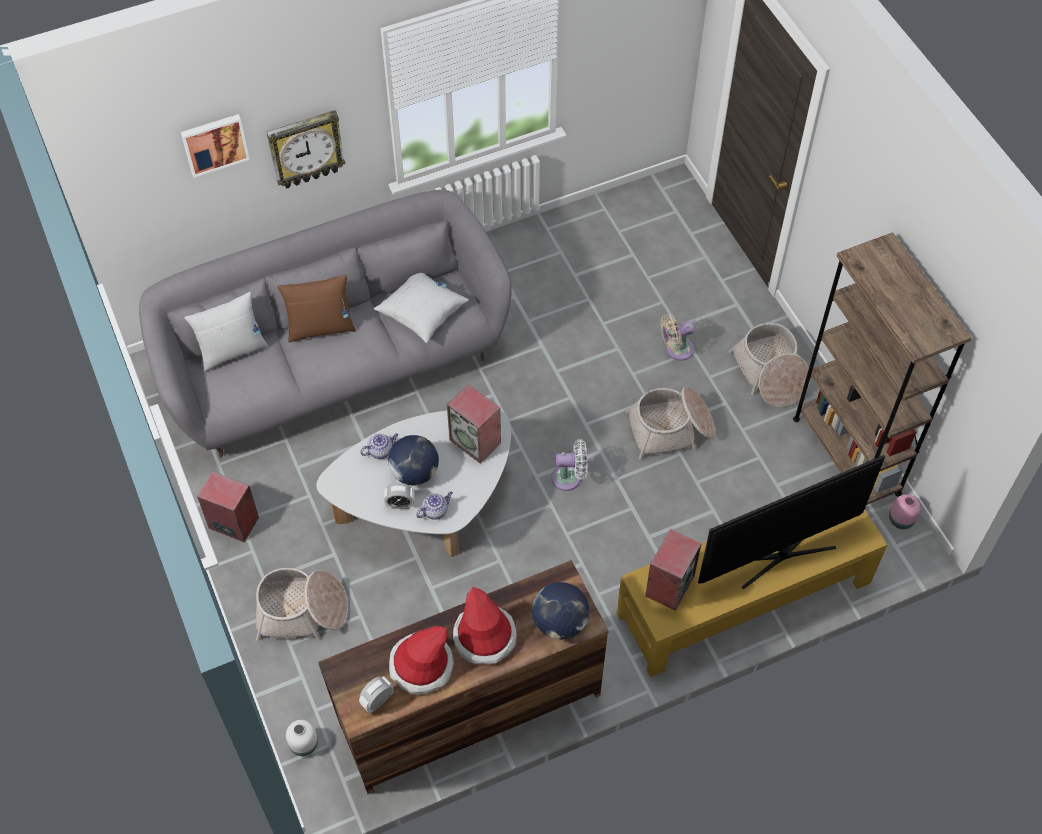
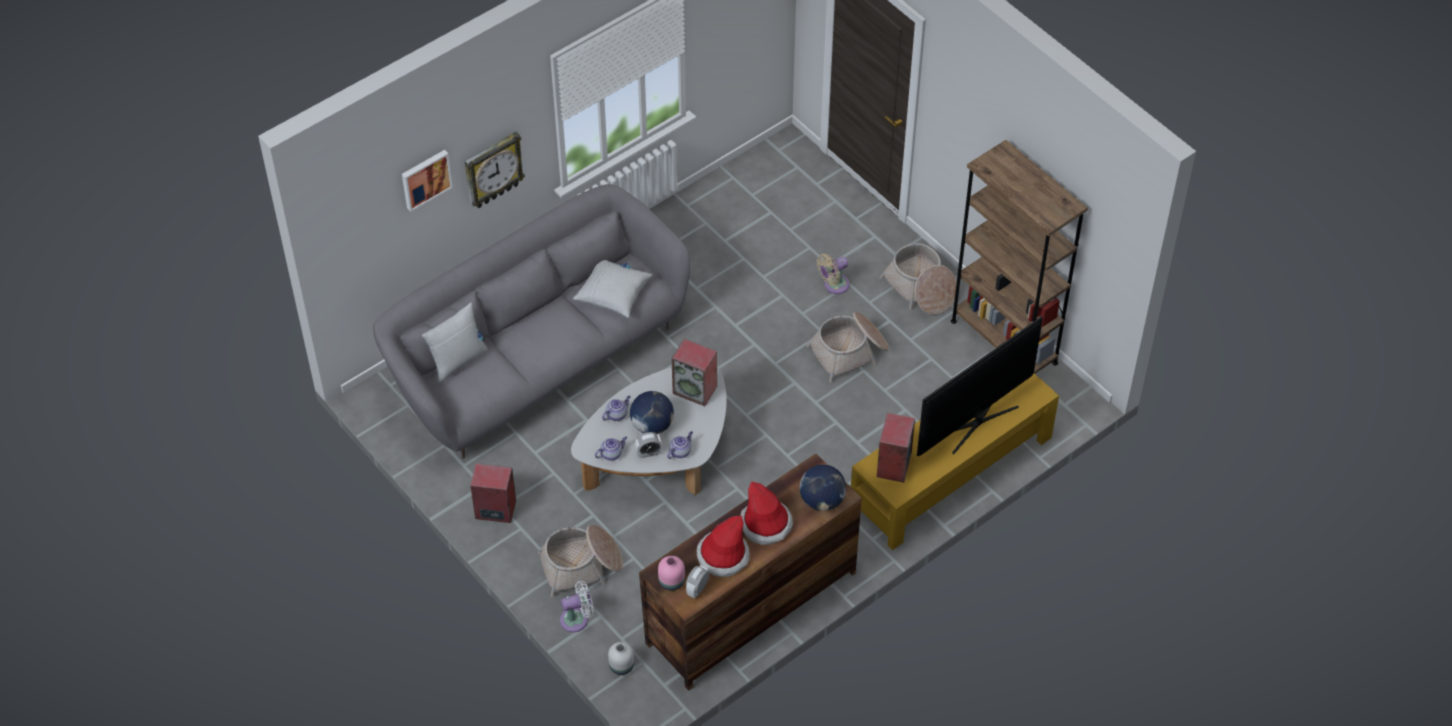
camera: 15 degrees left, 5 degrees down
(320, 328) = (529, 326): brown pillow -> none
(359, 495) = (611, 453): none -> teapot
(569, 478) = (775, 410): white fan -> white fan (577, 619)
(901, 520) = (1063, 383): pink vase -> pink vase (672, 582)

